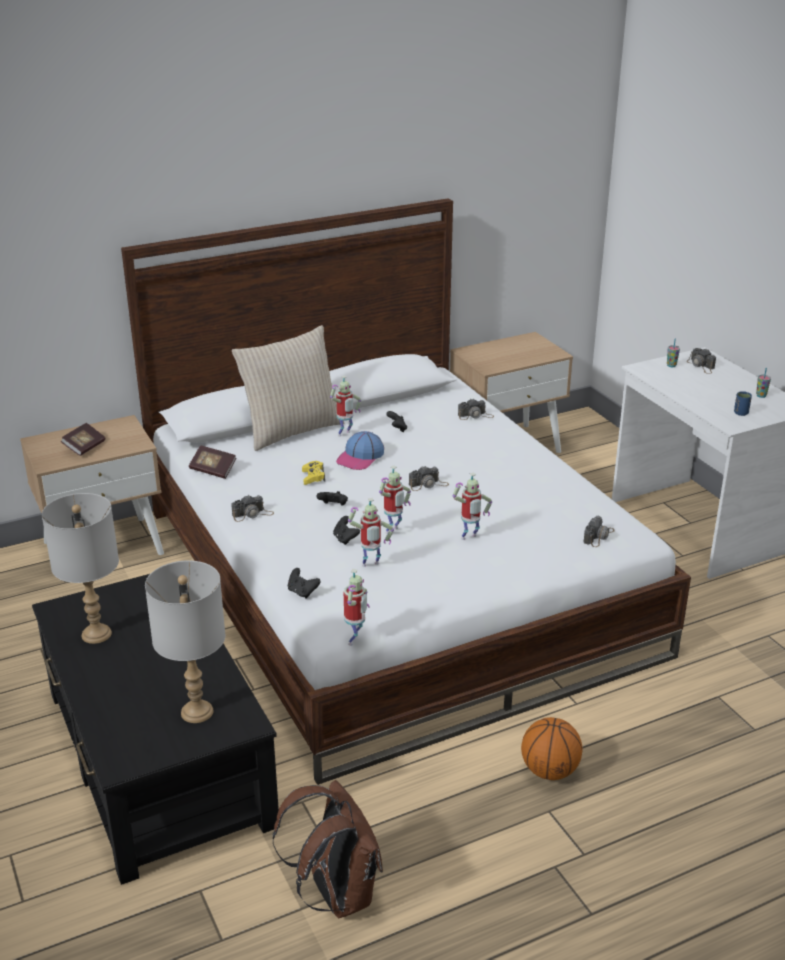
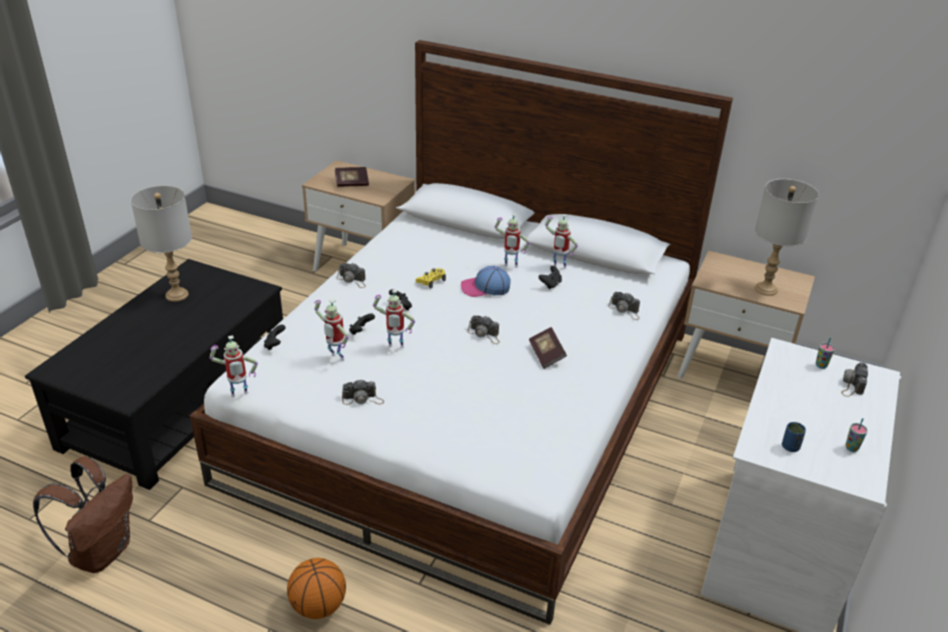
camera: 50 degrees right, 5 degrees up
(197, 711) = (126, 372): grey table lamp -> grey table lamp (766, 289)
(213, 470) = (390, 239): book -> book (546, 355)
(291, 430) = (484, 243): beige pillow -> none
(469, 538) = (431, 389): toy robot -> toy robot (558, 267)
(598, 536) = (517, 458): camera -> camera (363, 399)

